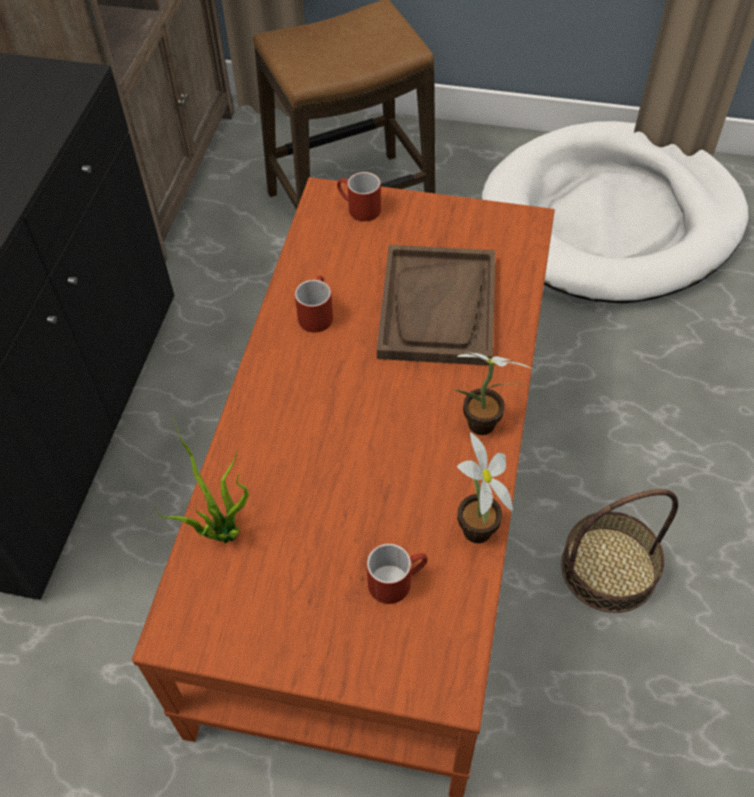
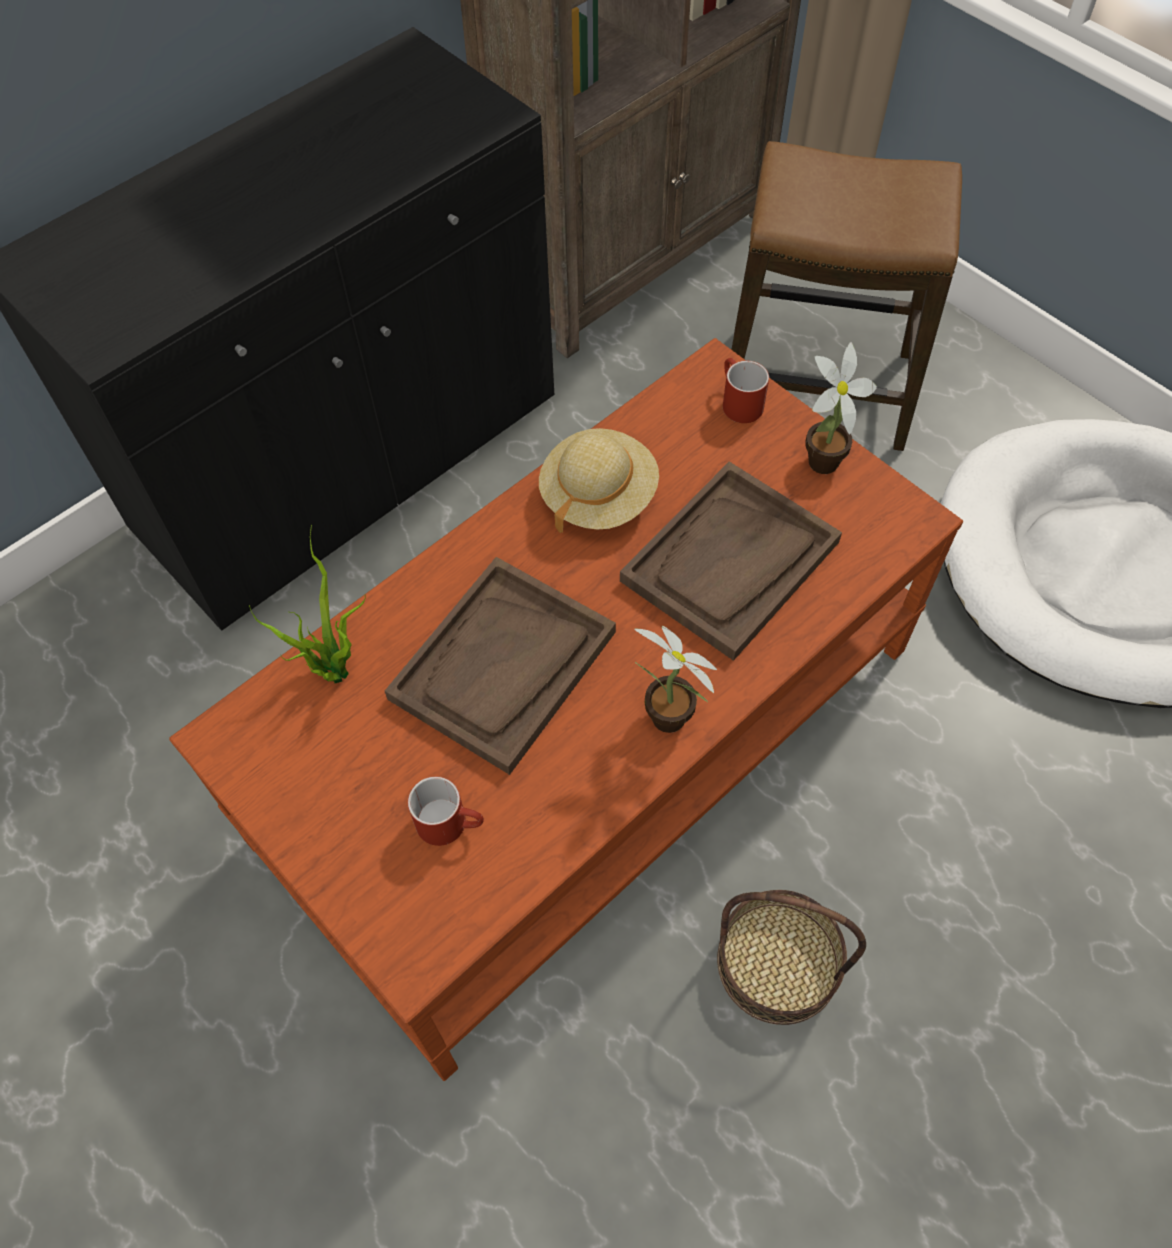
camera: 35 degrees right, 5 degrees up
(316, 313) = (598, 496): red mug -> beige hat
(344, 457) = (503, 666): none -> brown tray
(475, 535) = (563, 829): potted plant -> potted plant (818, 465)

